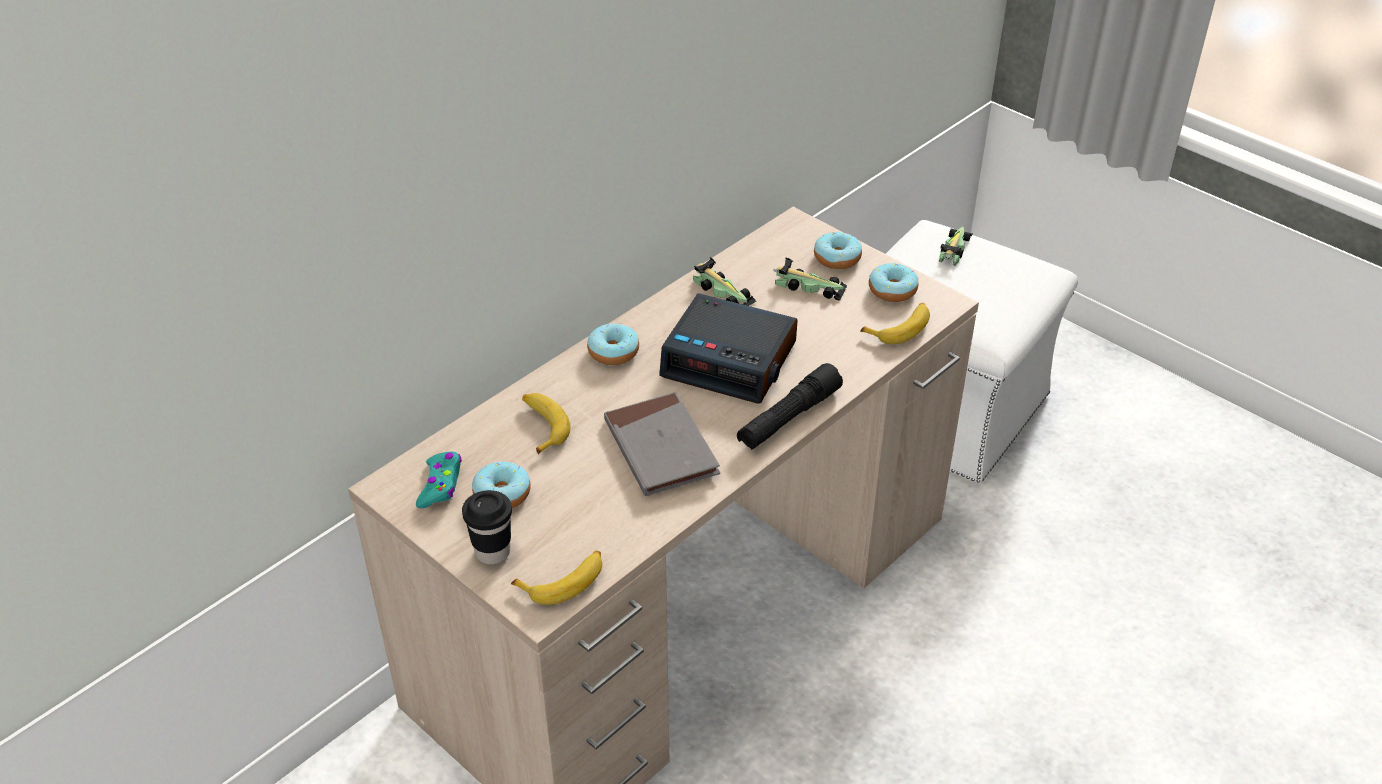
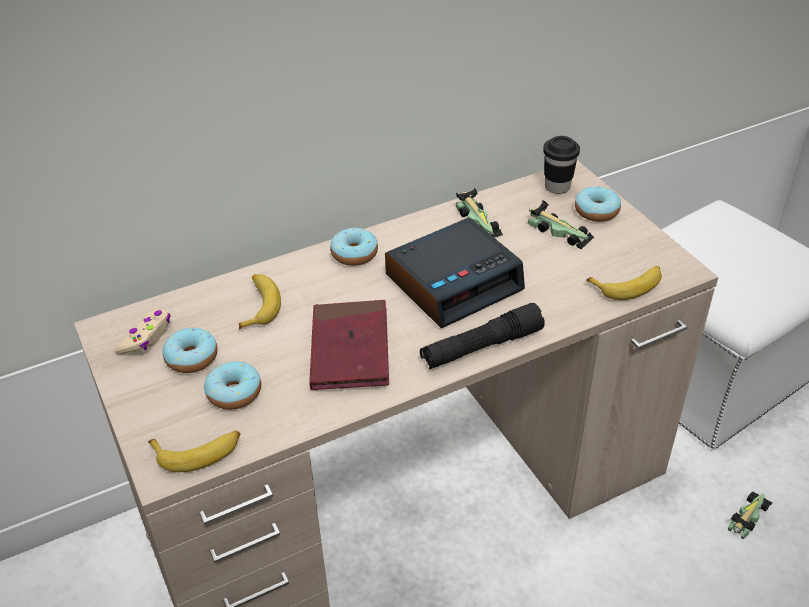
camera: 20 degrees right, 0 degrees up
(440, 485) = (146, 337): turquoise game controller -> beige game controller
(492, 552) = (153, 408): black cup -> black cup (557, 187)
(661, 449) = (350, 349): grey book -> red book
(730, 359) = (454, 282): alarm clock -> alarm clock turned 75 degrees counterclockwise
(892, 290) = (636, 250): donut -> donut (234, 393)
(954, 249) = (736, 230): toy car -> toy car (747, 517)

